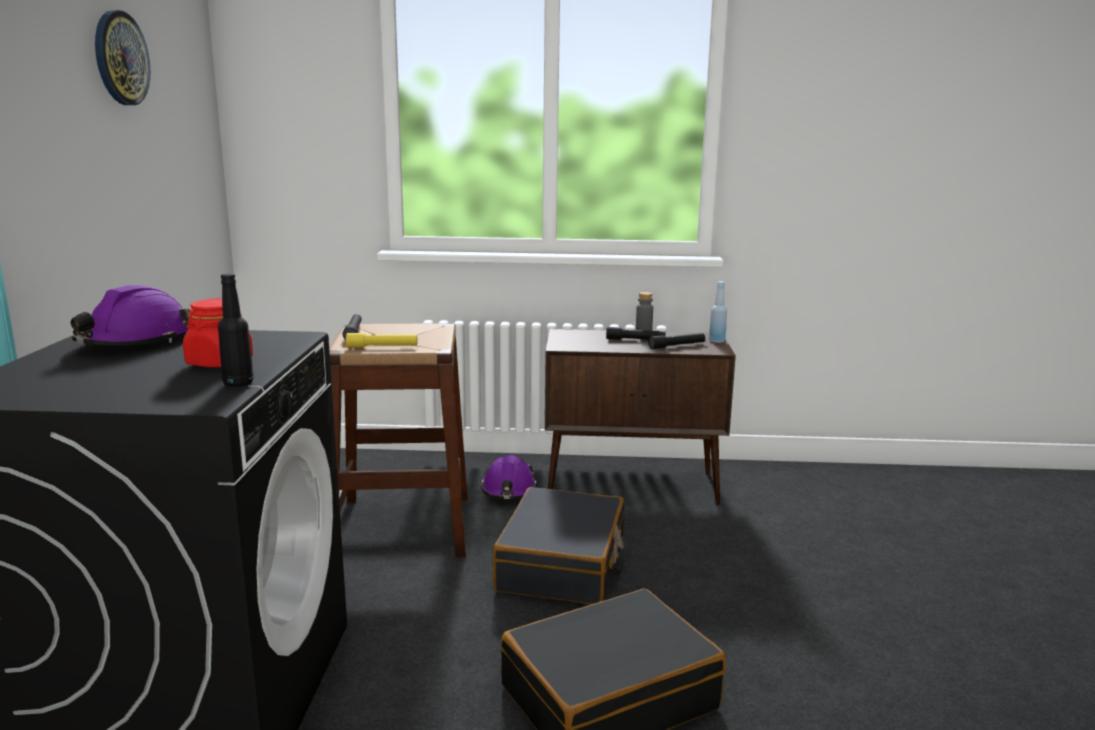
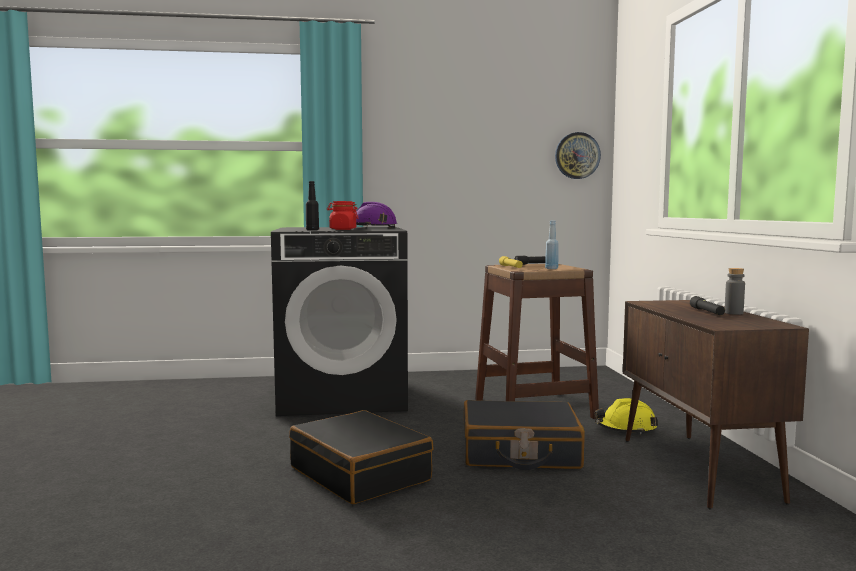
camera: 80 degrees right, 10 degrees down
(120, 58) = (499, 107): wall clock -> wall clock (577, 155)
(509, 490) = (626, 428): purple hard hat -> yellow hard hat
(677, 346) = (711, 319): black flashlight -> none
(717, 341) = (761, 326): blue bottle -> blue bottle (551, 269)

